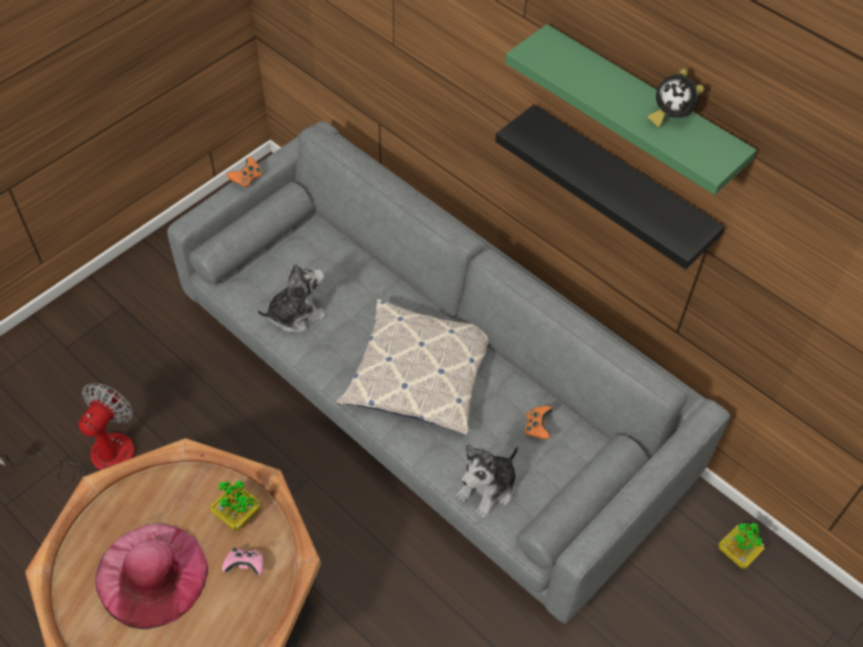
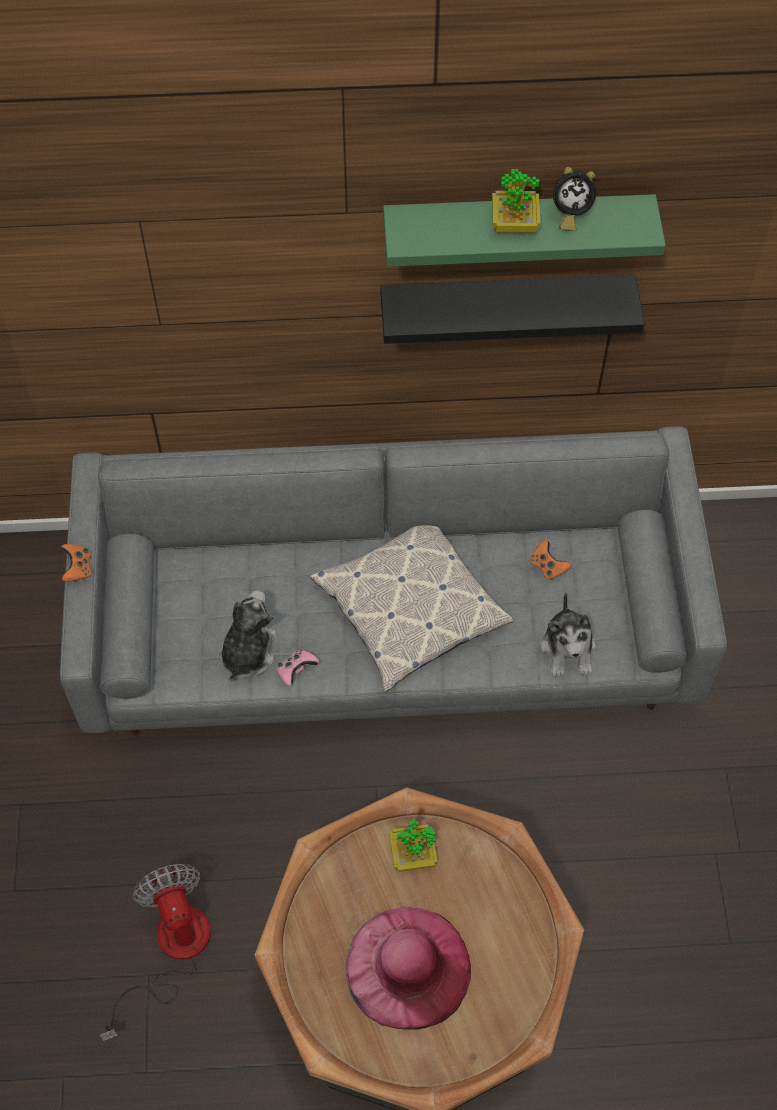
camera: 45 degrees left, 5 degrees up
(245, 565) = (469, 885): pink game controller -> pink game controller (296, 670)
(737, 552) = (739, 537): potted plant -> potted plant (514, 224)

